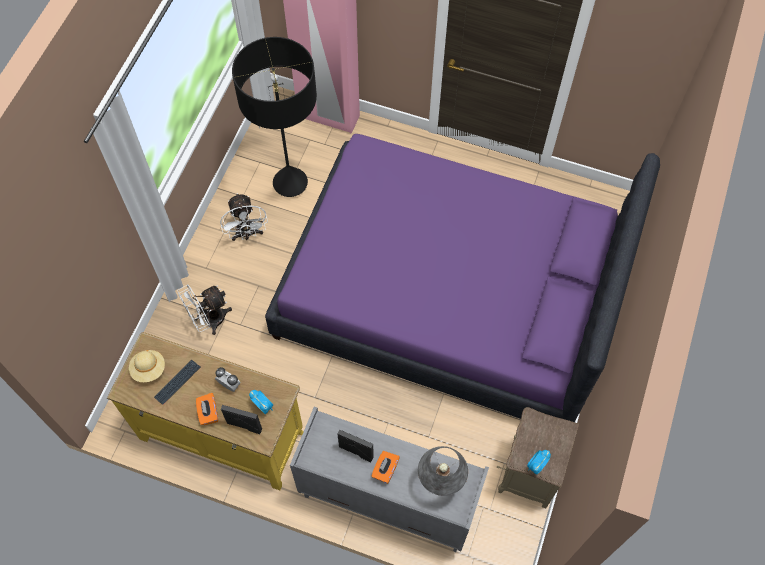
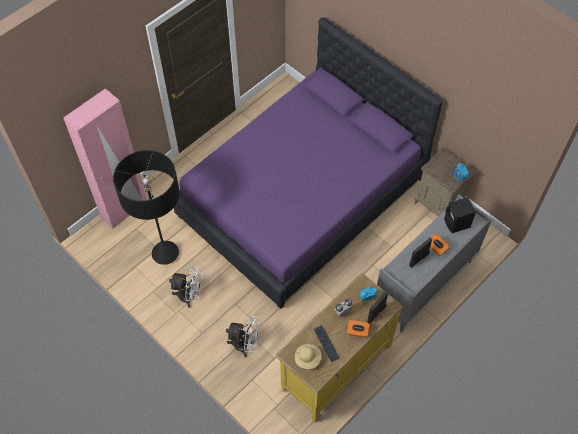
camera: 65 degrees left, 5 degrees down
(209, 320) = (245, 345): white fan -> white fan turned 75 degrees counterclockwise
(440, 484) = (457, 224): grey table lamp -> black speaker

